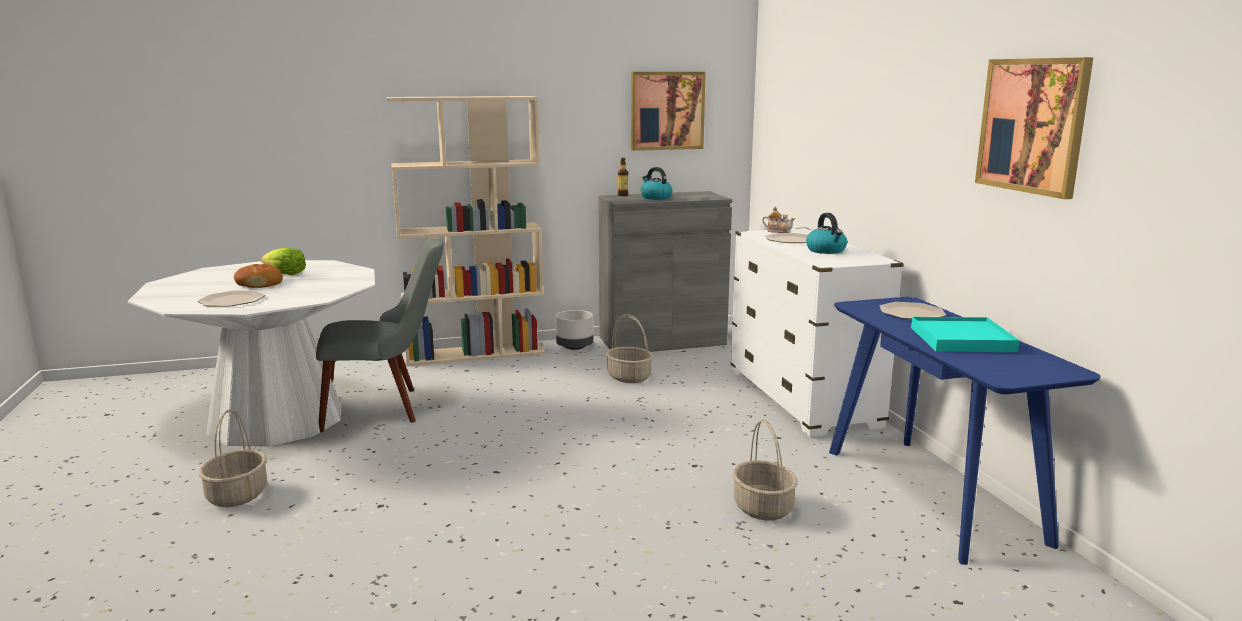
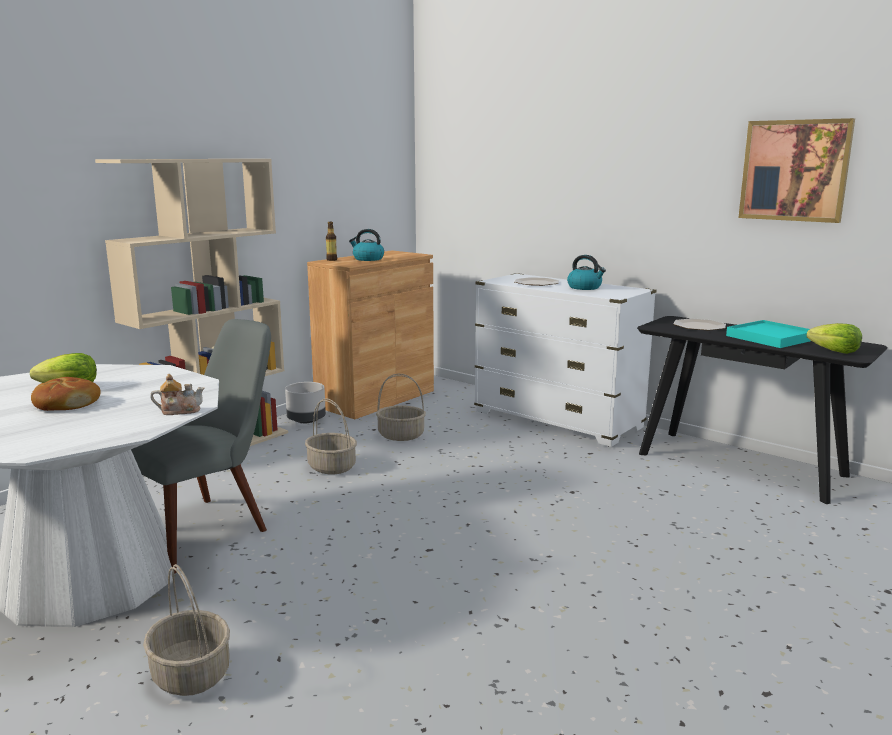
camera: 35 degrees left, 0 degrees up
(231, 300) = (83, 428): plate -> none
(662, 341) = (376, 398): grey cabinet -> brown cabinet
(667, 110) = (354, 174): picture -> none
(764, 508) = (669, 508): basket -> basket (332, 467)
(778, 231) = (507, 278): teapot -> teapot (180, 411)
(932, 494) = (741, 464): blue console table -> black console table
(996, 368) = (834, 351): none -> lettuce

